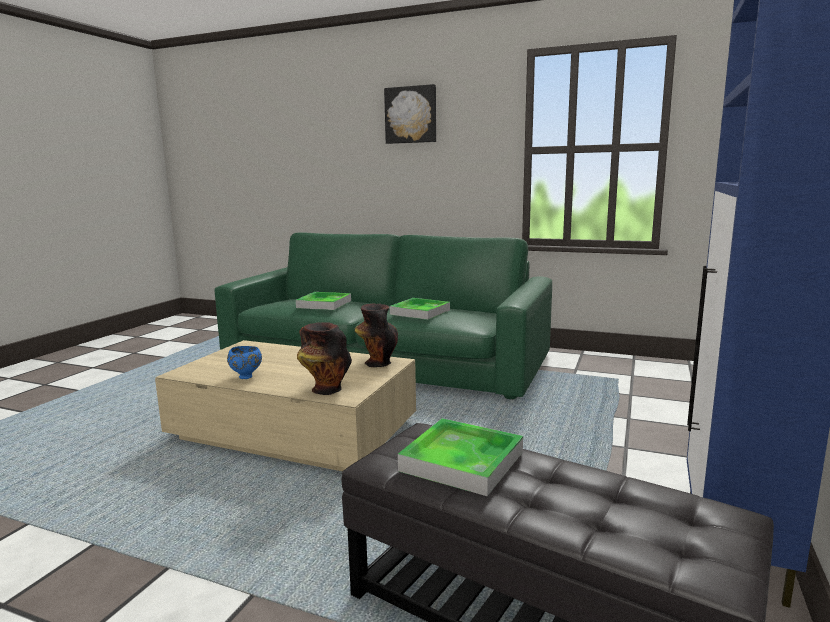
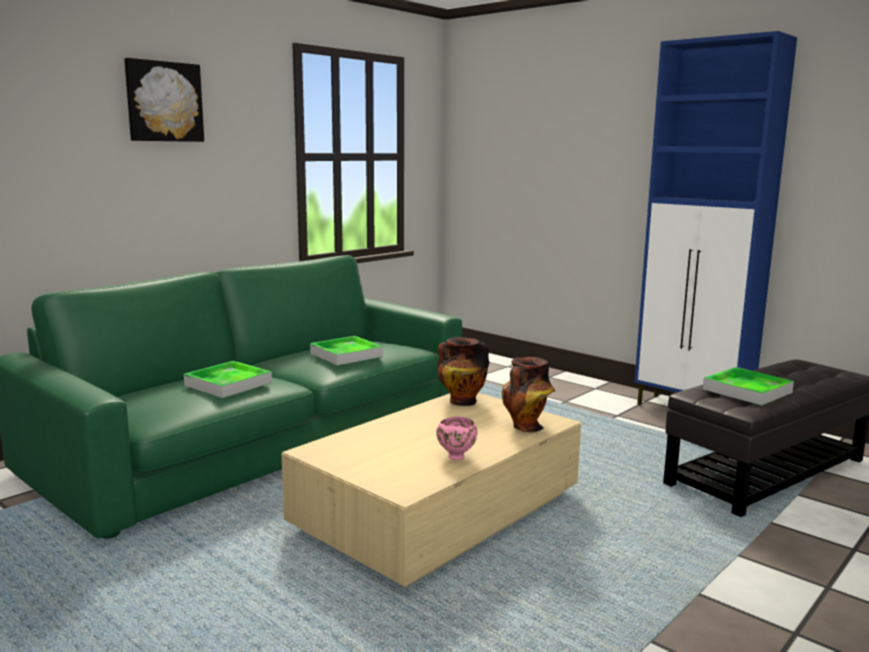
camera: 70 degrees left, 0 degrees up
(247, 377) = (456, 456): blue bowl -> pink bowl

